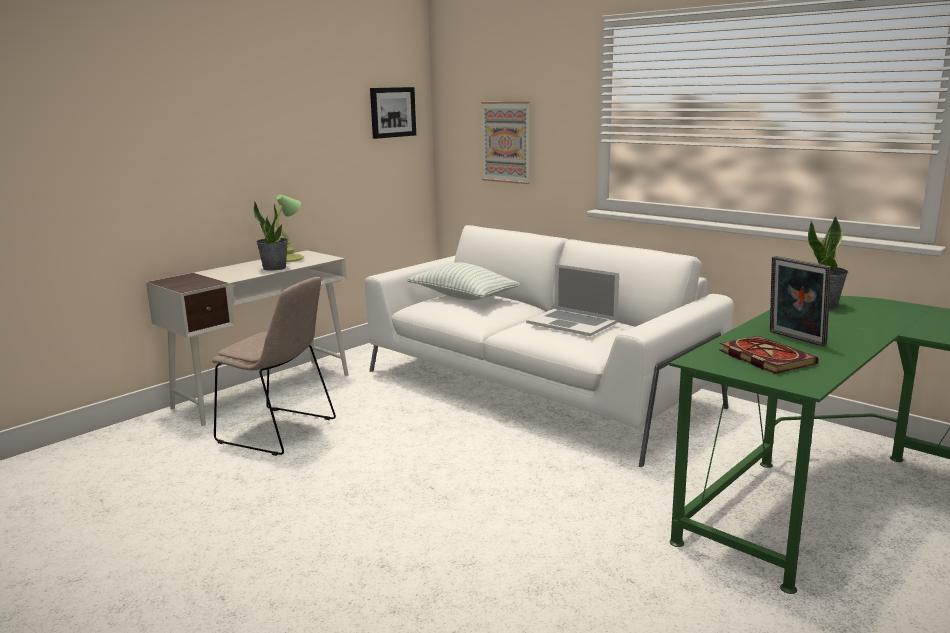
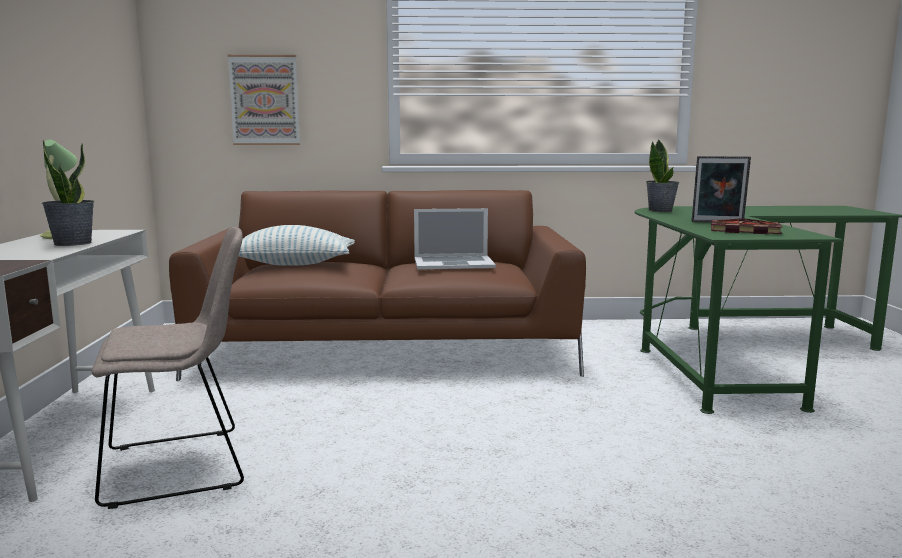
camera: 45 degrees left, 5 degrees down
(392, 112) = (114, 57): picture -> none
(535, 388) = (387, 350): white sofa -> brown sofa

